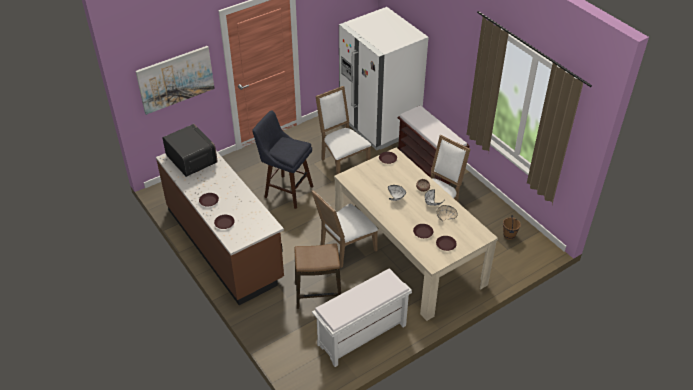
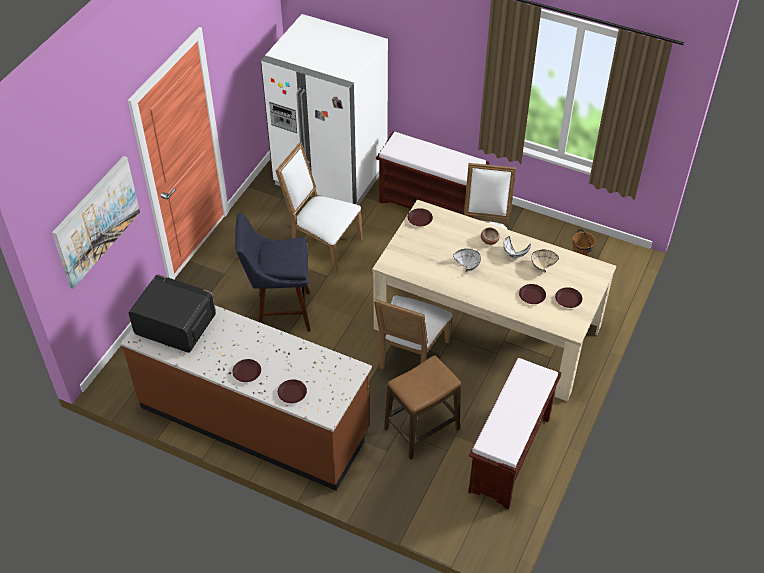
camera: 30 degrees left, 5 degrees up
(361, 336) = (509, 456): white bench -> brown bench

